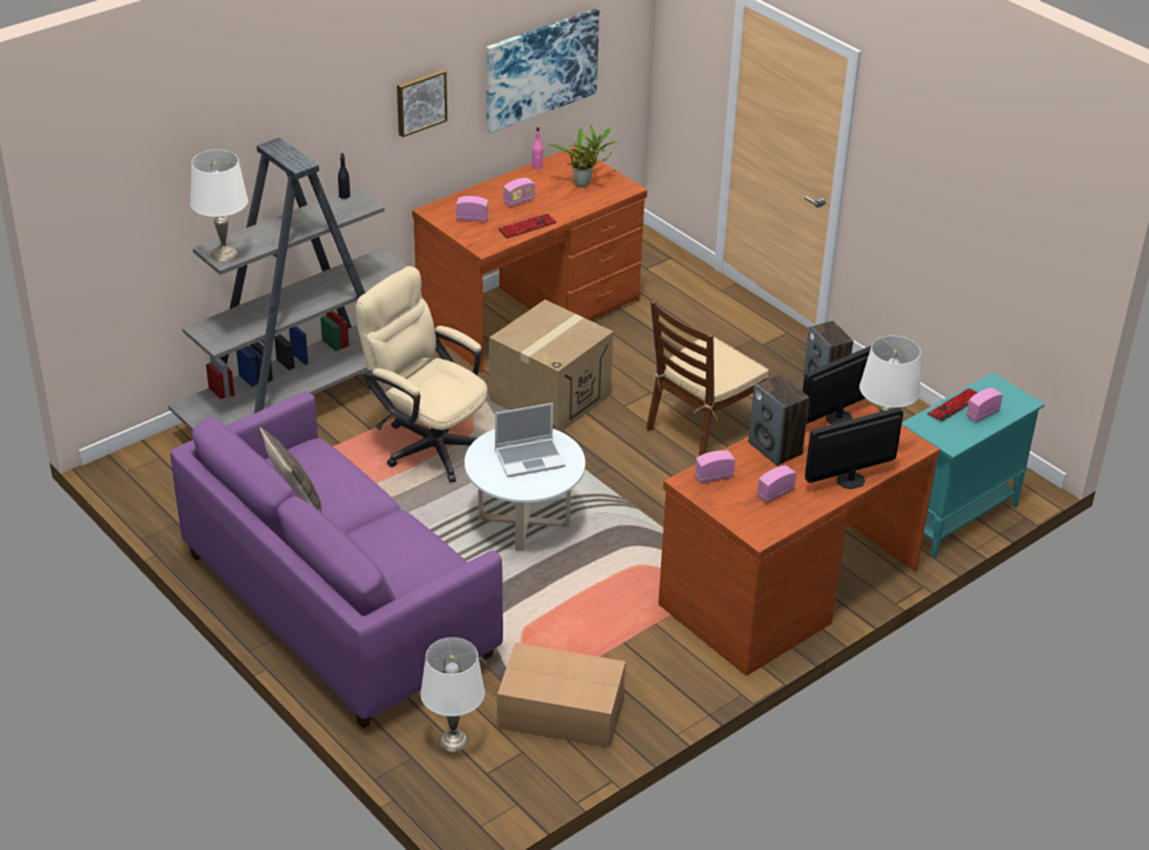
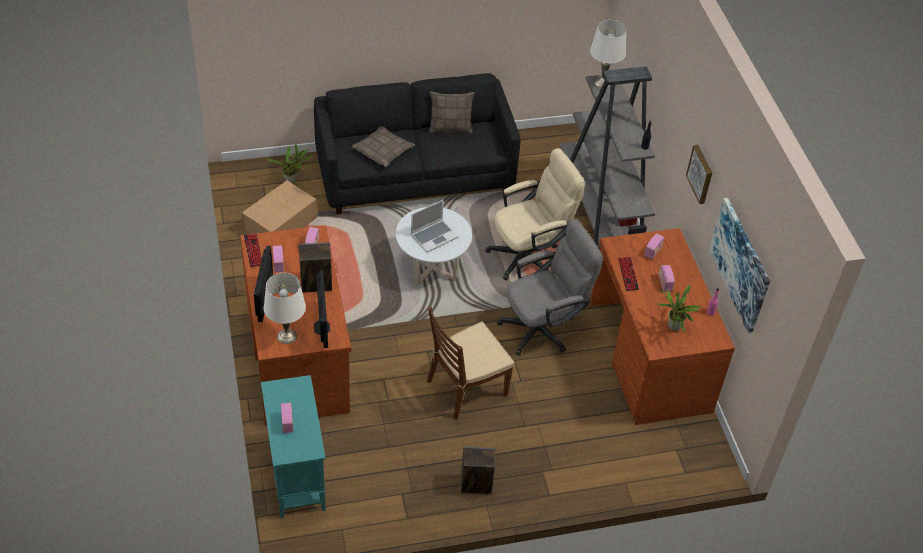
camera: 115 degrees right, 10 degrees up
(337, 605) = (415, 175): purple sofa -> black sofa
(400, 551) = (383, 150): none -> pillow
(453, 740) = (292, 181): white table lamp -> potted plant
(530, 458) = (434, 236): laptop -> laptop turned 135 degrees counterclockwise
(550, 397) = (544, 327): cardboard box -> grey office chair
(701, 429) = (466, 388): brown chair -> brown chair turned 105 degrees counterclockwise
(955, 406) = (306, 413): keyboard -> keyboard (253, 251)

